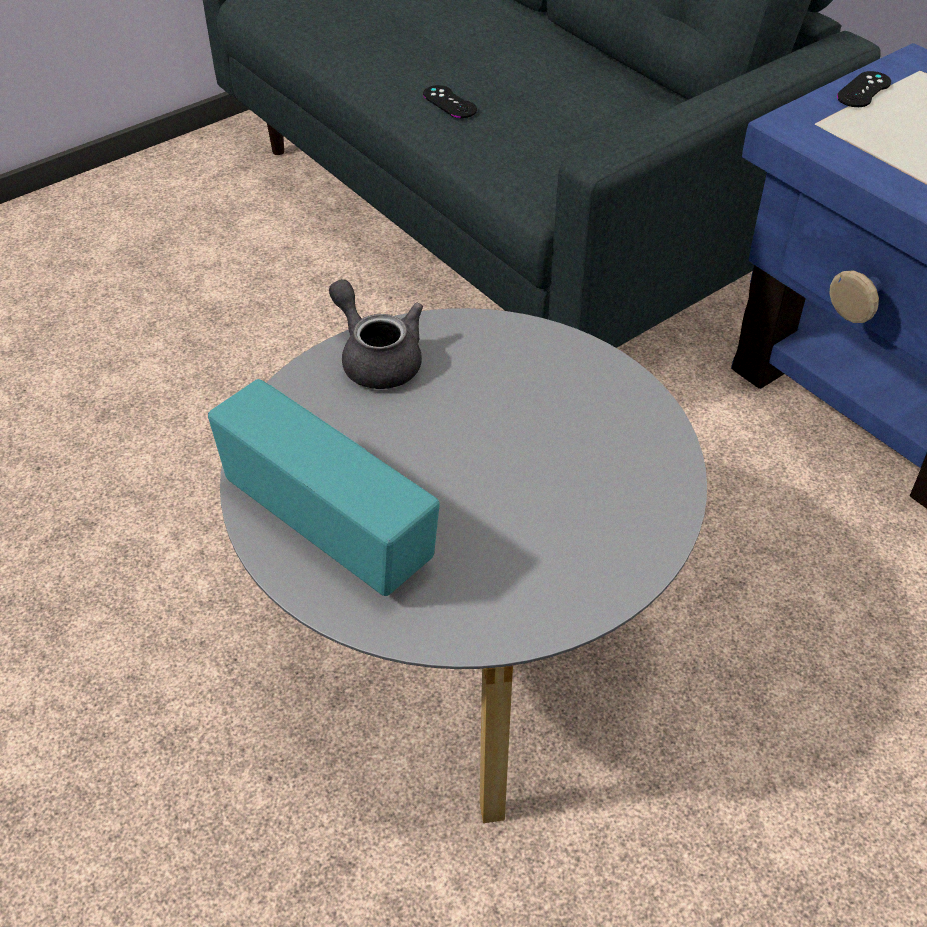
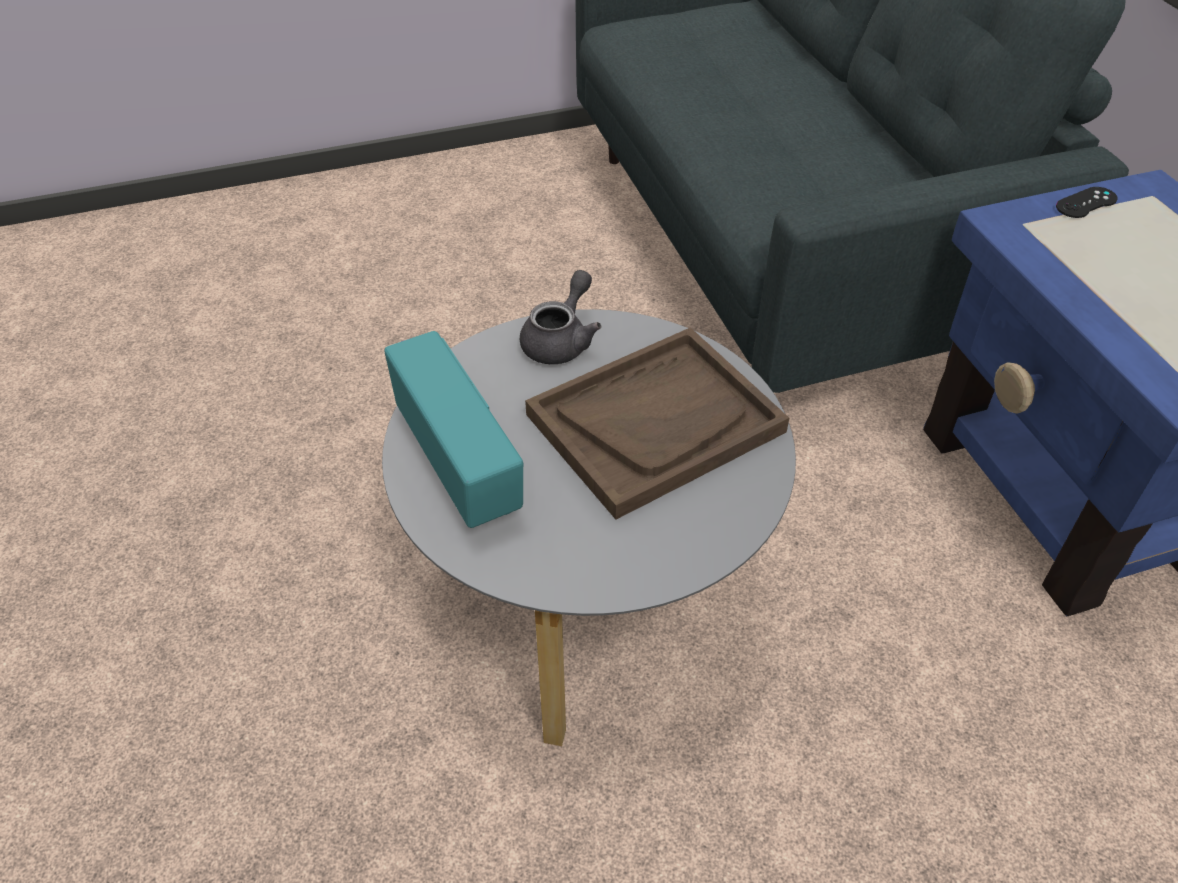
camera: 20 degrees right, 0 degrees up
(377, 358) = (561, 340): grey teapot -> grey teapot turned 45 degrees clockwise
(449, 102) = (727, 144): black game controller -> none
(526, 423) = (655, 423): none -> brown tray

